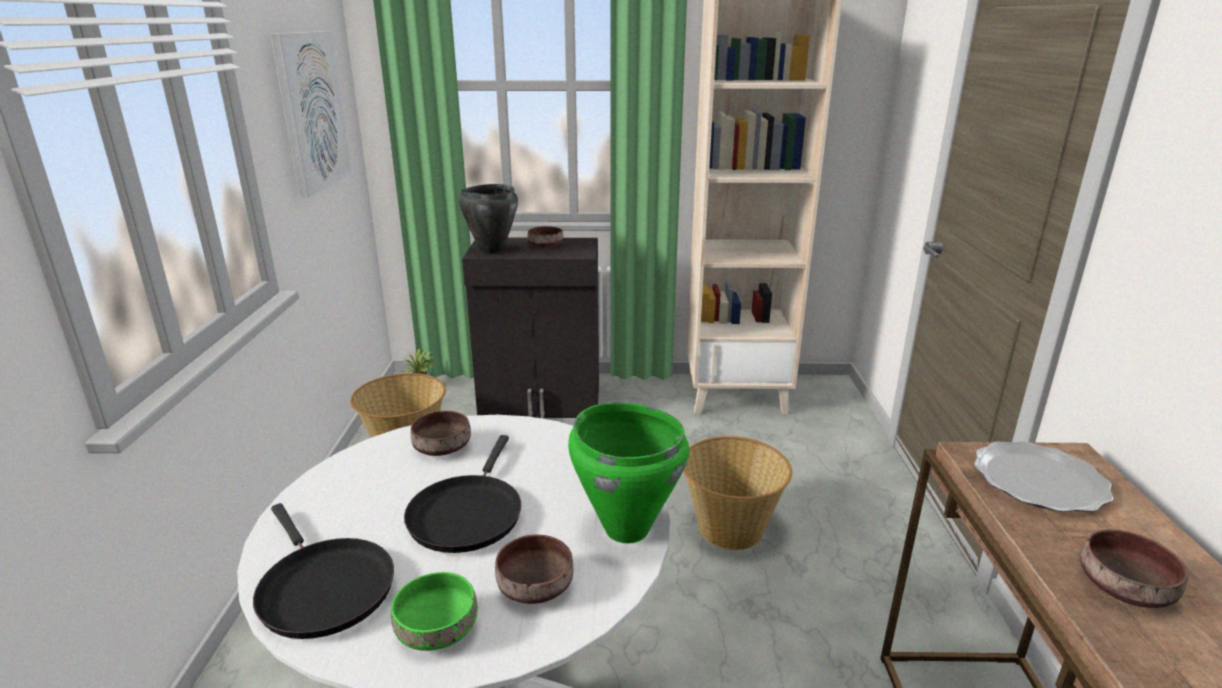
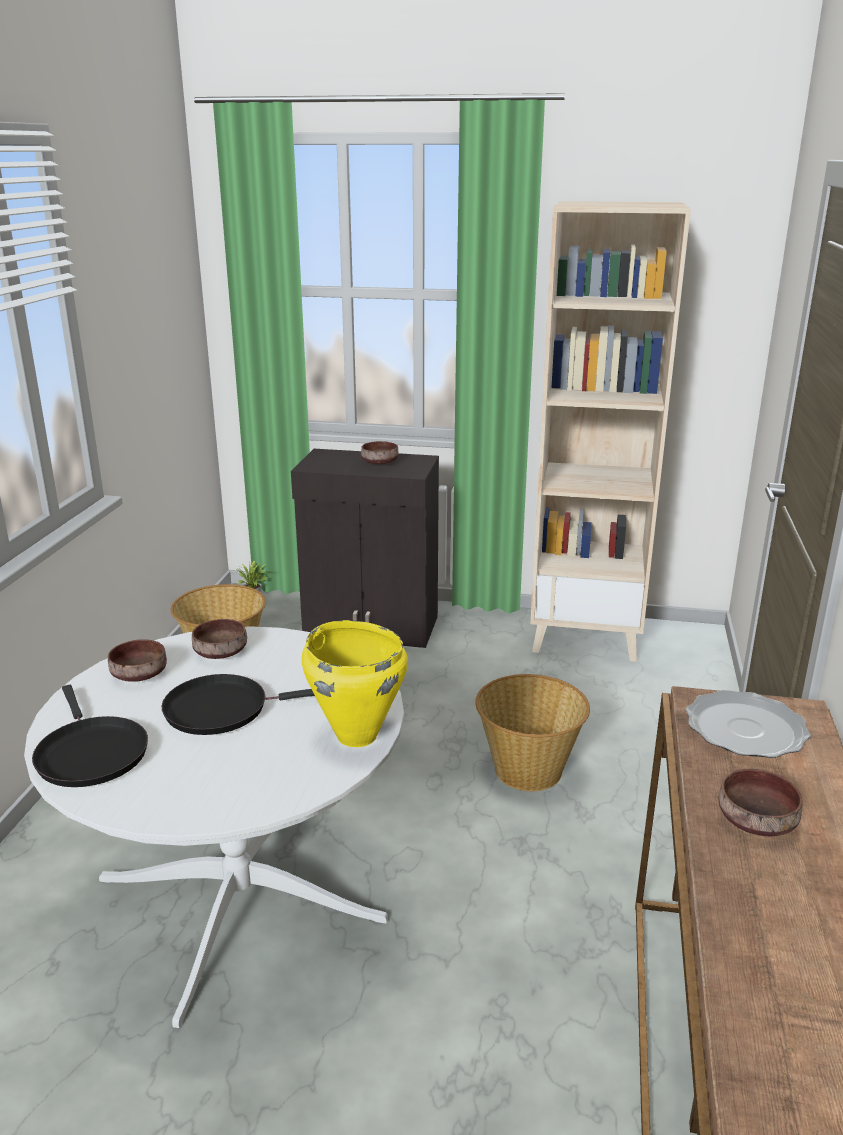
camera: 10 degrees right, 0 degrees up
(311, 111) = (151, 320): picture -> none
(435, 628) = (169, 792): green bowl -> none
(467, 513) = (223, 709): black frying pan -> black frying pan turned 60 degrees clockwise
(491, 250) = (322, 464): black cooking pot -> none
(536, 585) = (261, 770): brown bowl -> brown bowl (140, 674)
(626, 528) = (357, 735): green cooking pot -> yellow cooking pot

